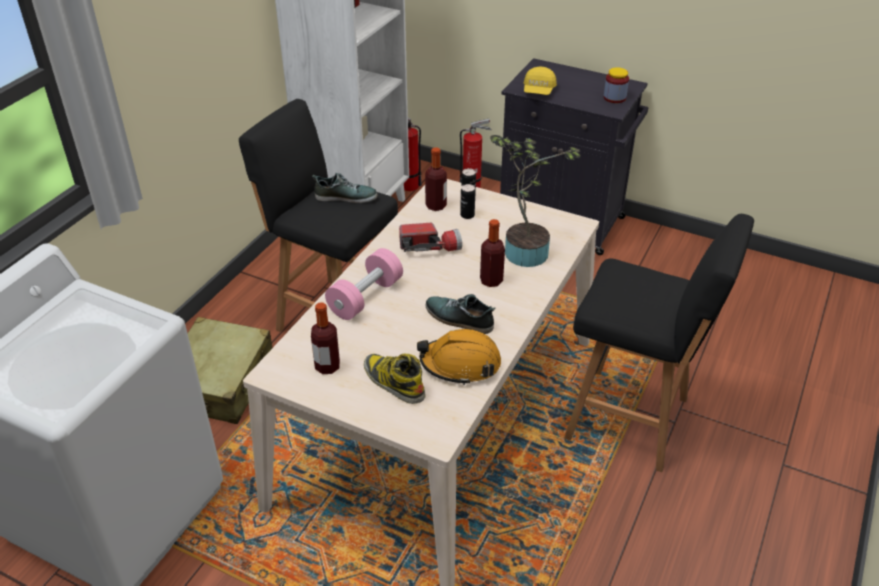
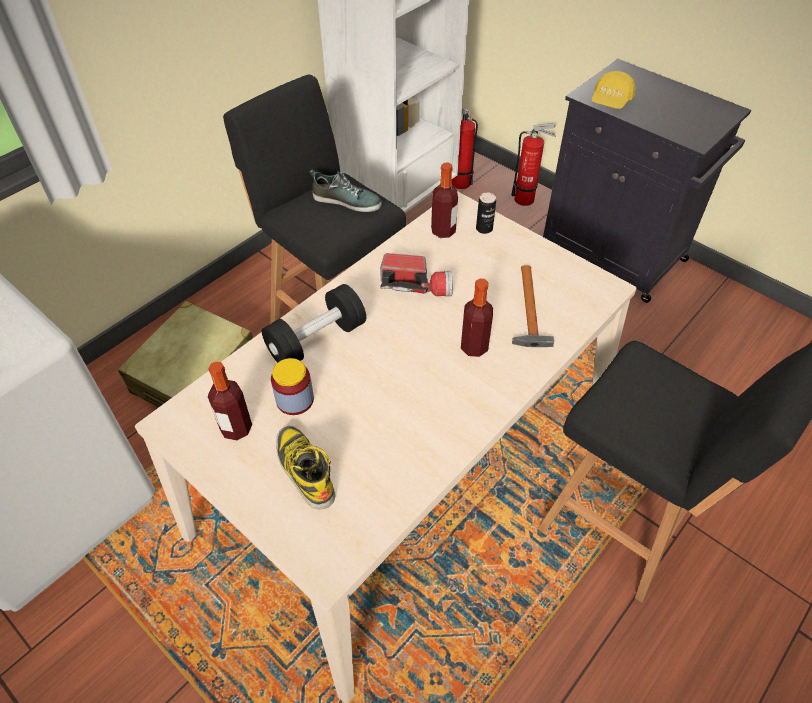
camera: 15 degrees right, 10 degrees up
(365, 297) = (317, 340): pink dumbbell -> black dumbbell
(459, 319) = (416, 394): shoe -> none
(460, 364) = (395, 462): orange hard hat -> none
(467, 215) = (476, 250): can -> none
(524, 250) = (529, 311): potted plant -> hammer
(614, 98) = (703, 124): jar -> jar (295, 400)

